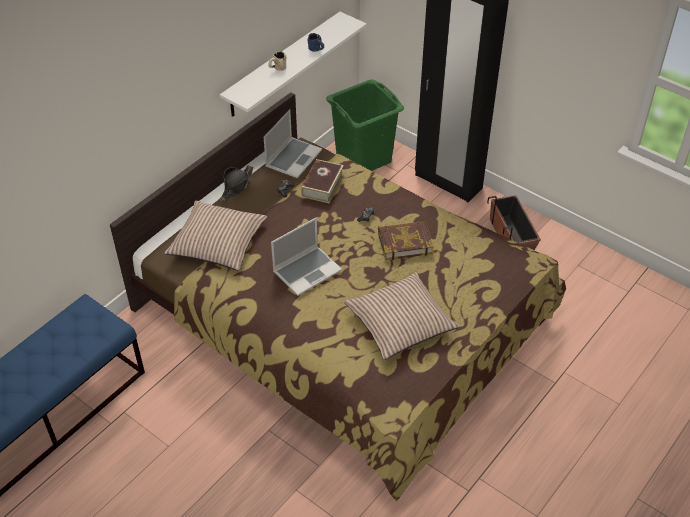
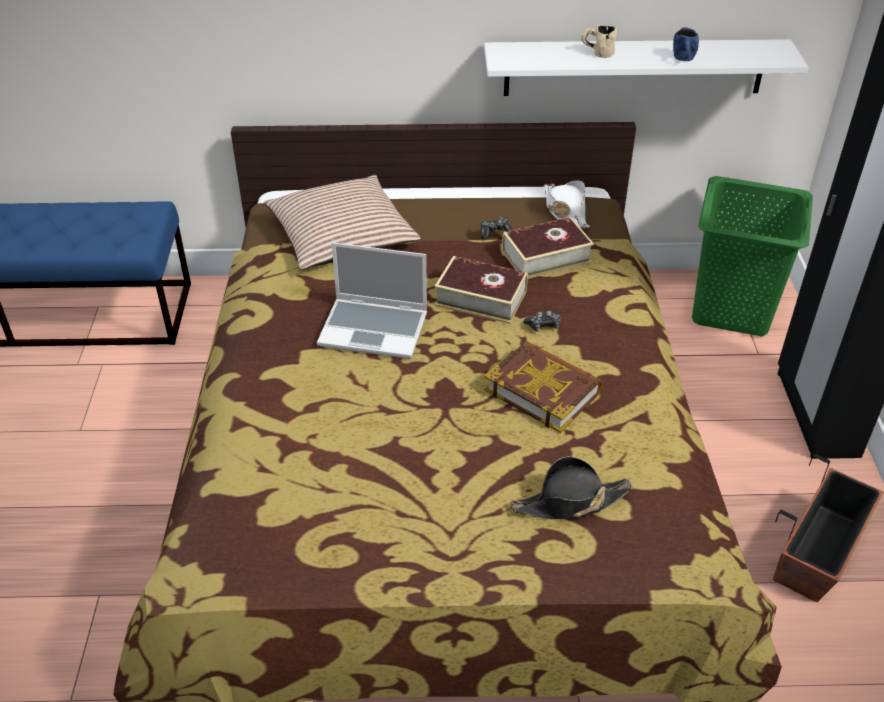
camera: 50 degrees right, 5 degrees down
(236, 186) = (455, 198): black hat -> black hat (570, 502)
(293, 158) = (565, 211): laptop -> white hat
(326, 224) = (481, 298): none -> book
(400, 323) = (378, 477): pillow -> none

